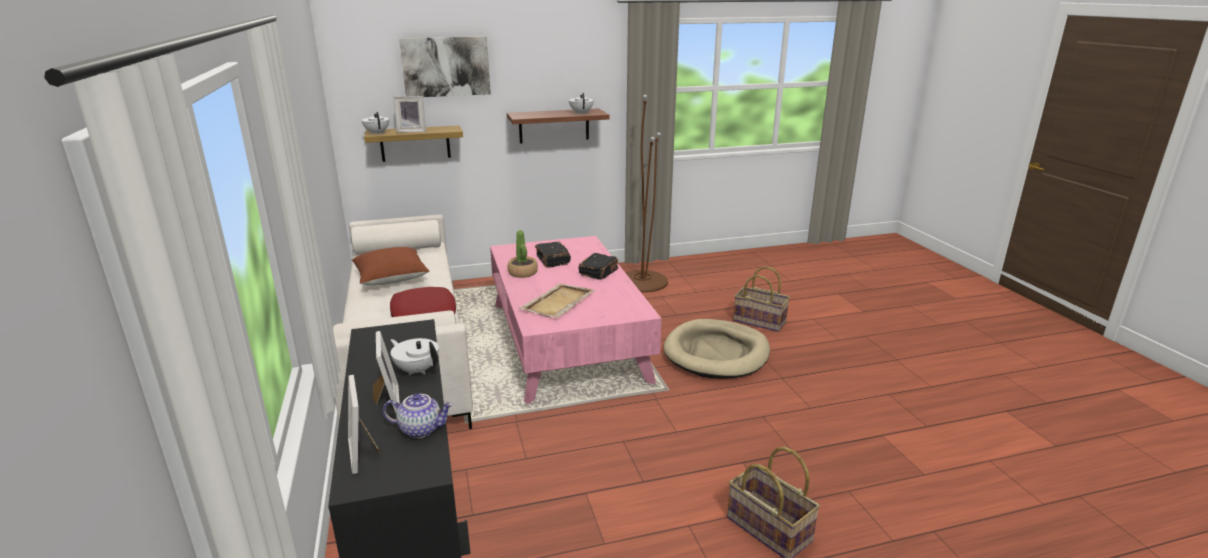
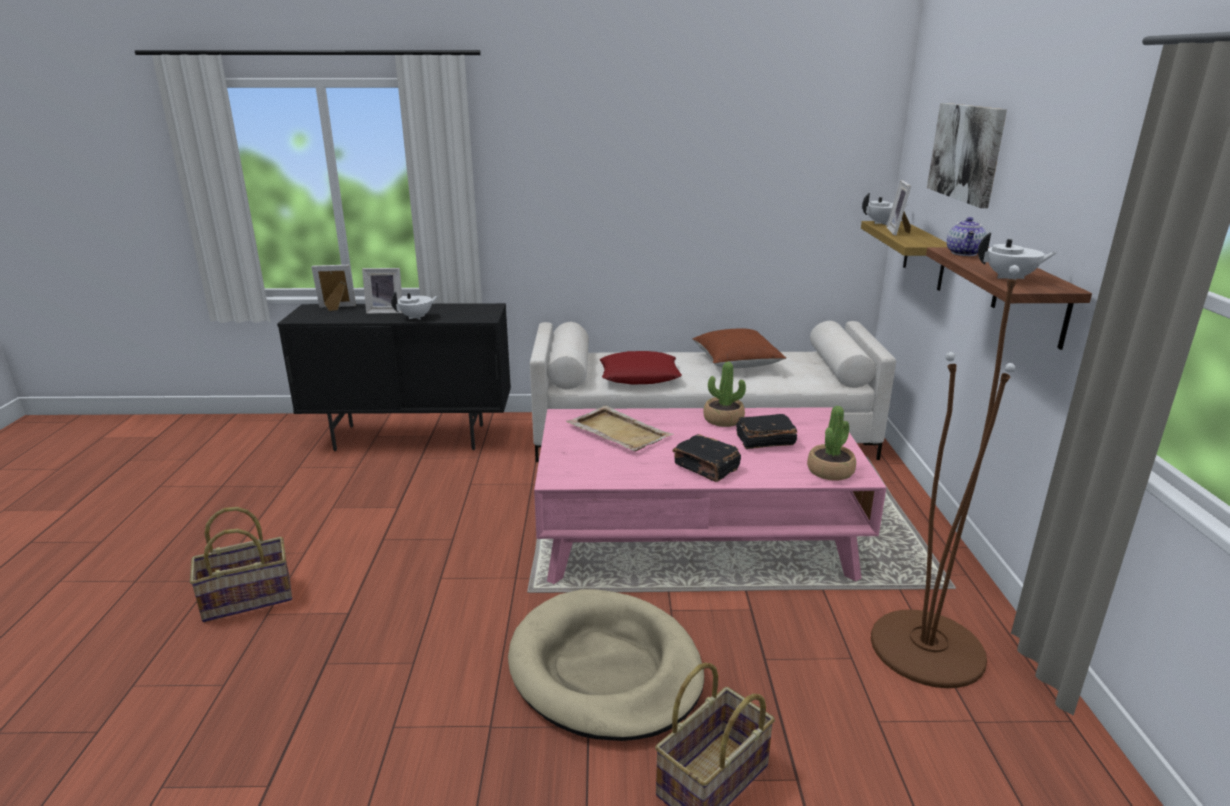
camera: 105 degrees right, 0 degrees up
(421, 429) = (340, 318): teapot -> teapot (965, 253)
(585, 245) = (830, 471): none -> potted plant

